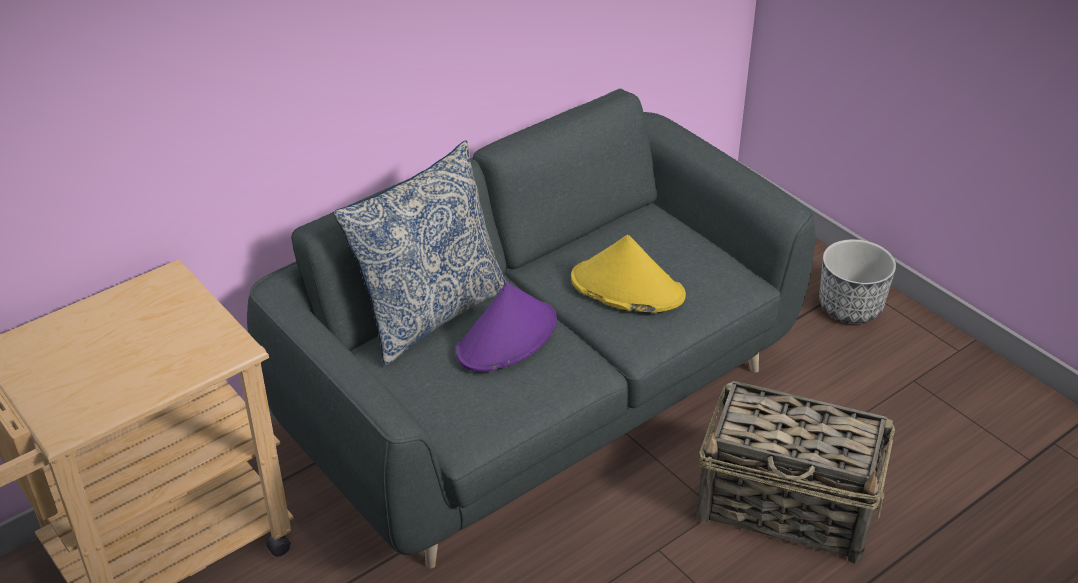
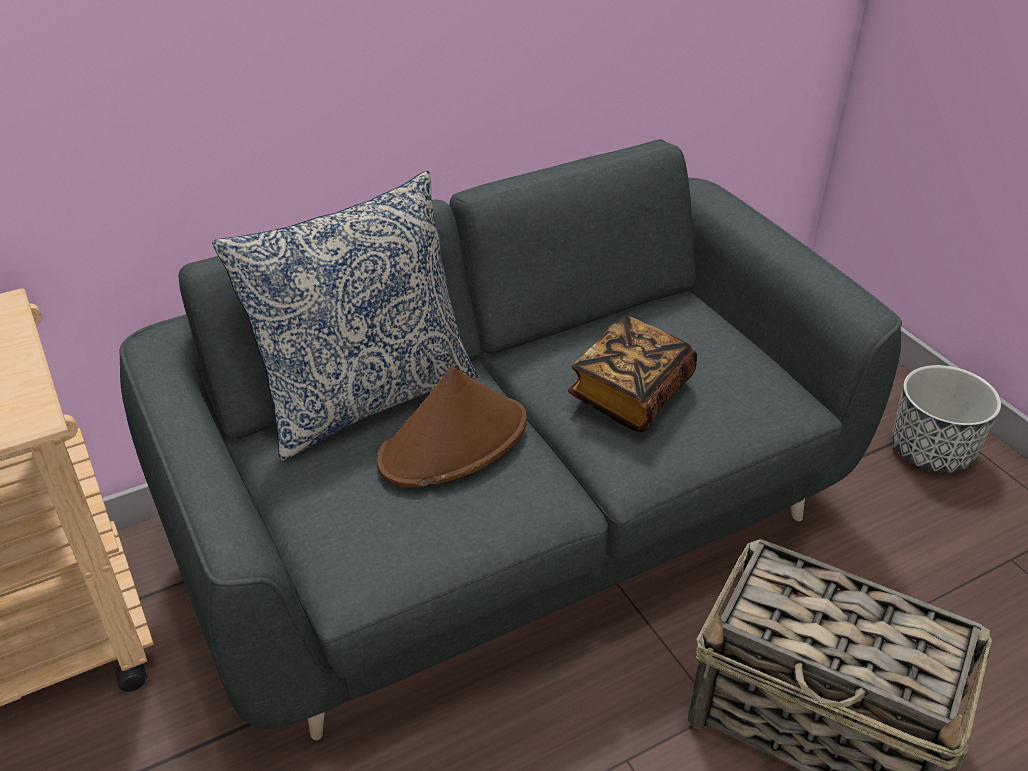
camera: 10 degrees right, 0 degrees up
(507, 337) = (454, 442): purple hat -> brown hat
(626, 288) = (631, 394): yellow hat -> book

